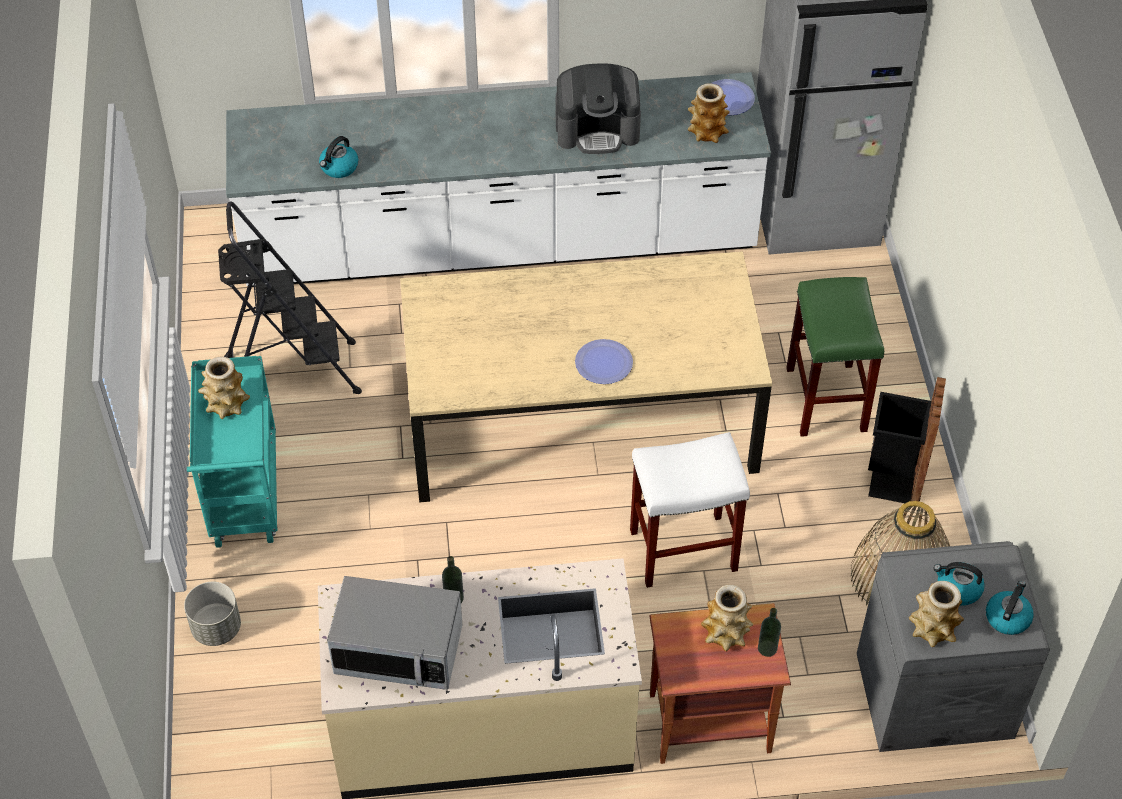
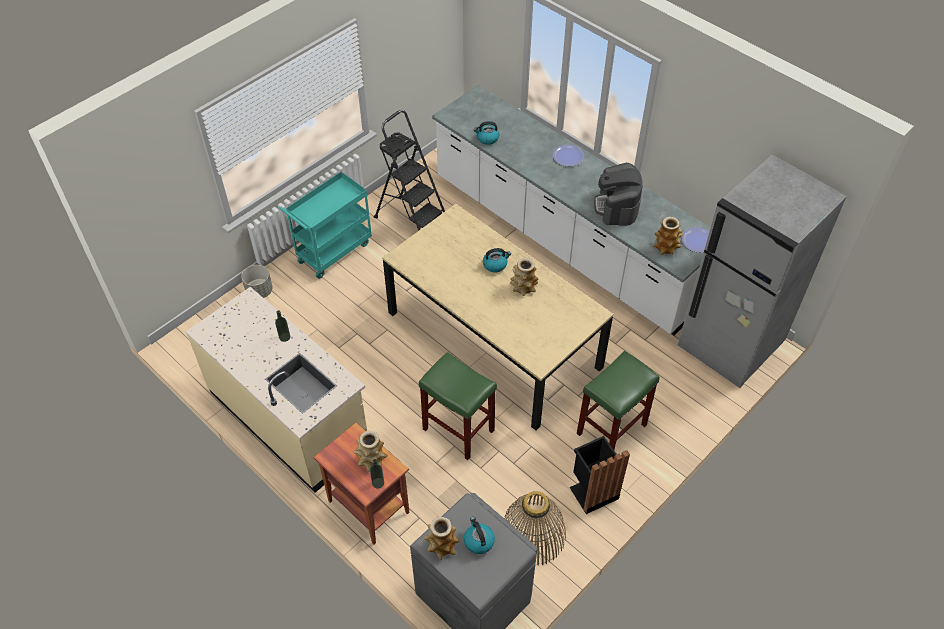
camera: 50 degrees right, 0 degrees up
(226, 404) = (333, 199): vase -> vase (523, 287)
(399, 650) = (239, 337): microwave -> none
(598, 129) = (617, 207): coffee machine -> coffee machine turned 45 degrees clockwise
(603, 363) = (483, 306): plate -> plate (568, 156)
(682, 551) = (457, 429): white stool -> green stool
(1007, 617) = (481, 576): kettle -> kettle (495, 264)

